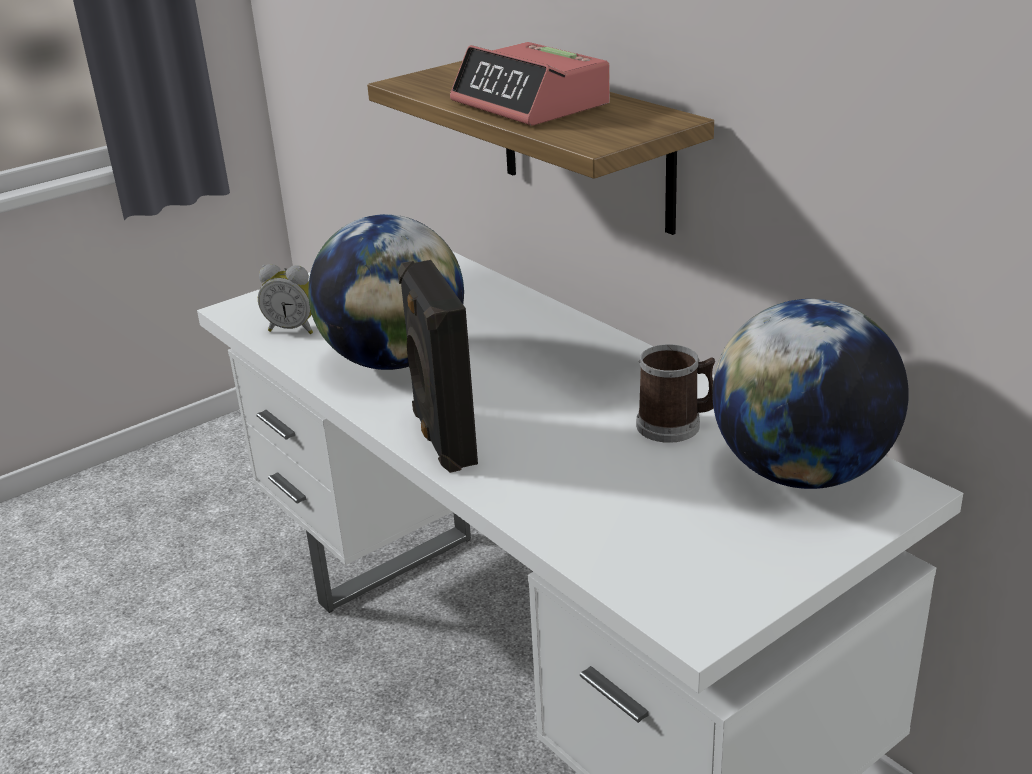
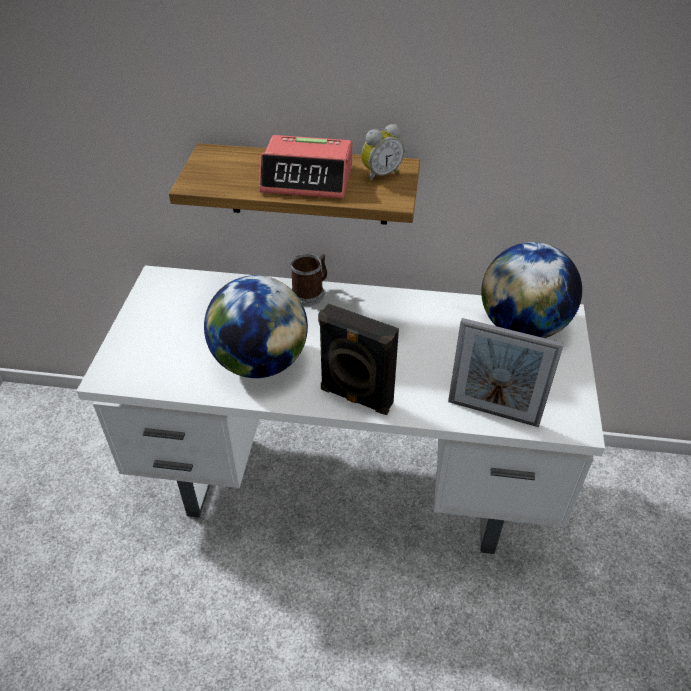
camera: 45 degrees left, 15 degrees up
(294, 329) = (167, 371): alarm clock -> alarm clock (380, 174)
(591, 540) = (493, 412): none -> picture frame
(675, 425) = (445, 328): mug -> mug (310, 293)

